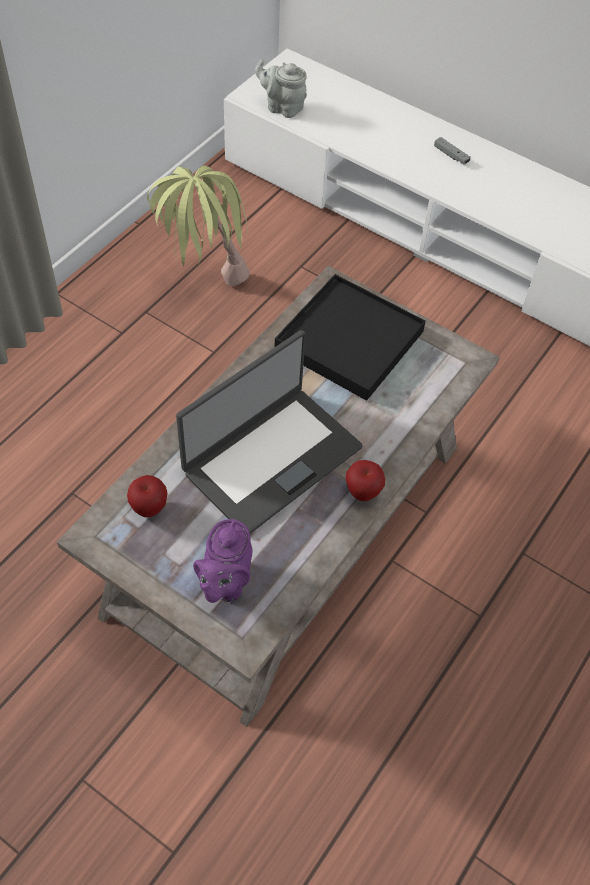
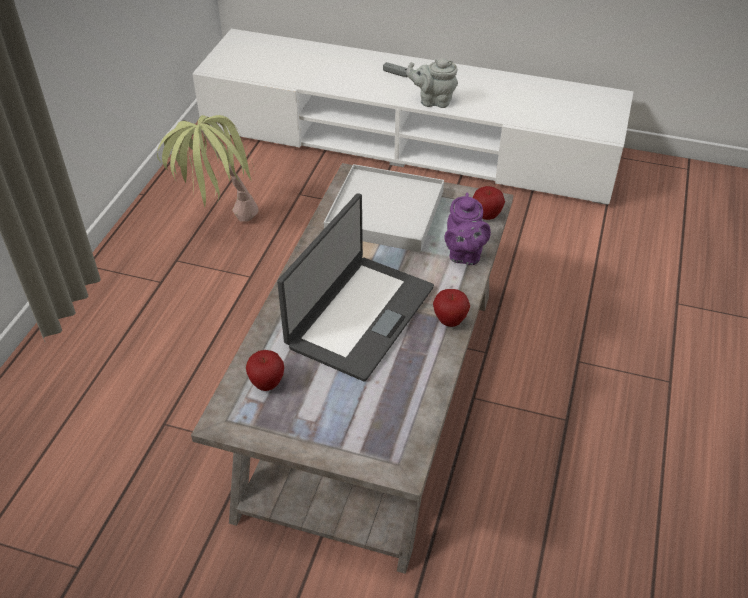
camera: 15 degrees left, 10 degrees down
(225, 582) = (362, 423): purple teapot -> purple teapot (463, 254)
(282, 107) = (245, 69): grey teapot -> grey teapot (433, 101)
(349, 341) = (385, 212): black tray -> white tray
(457, 375) = (486, 216): none -> apple

